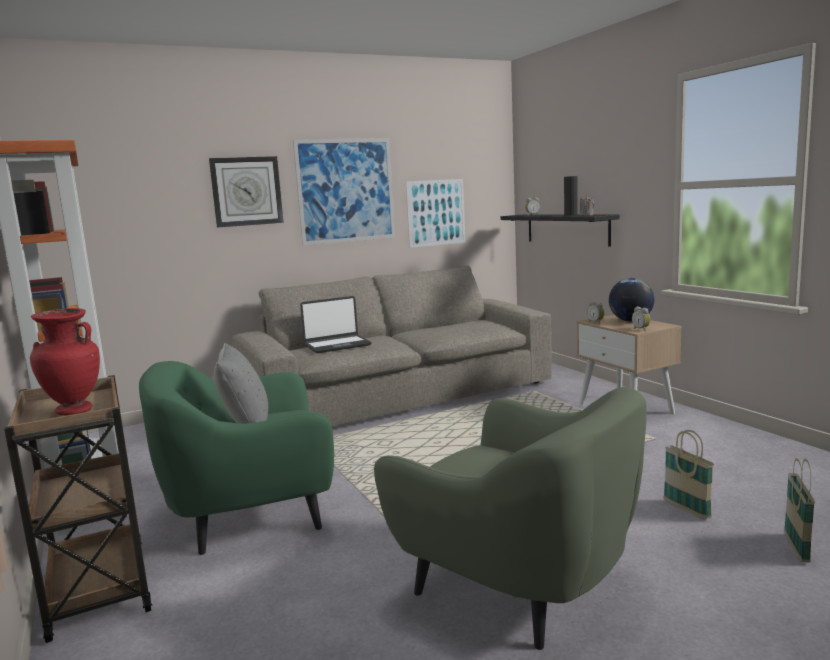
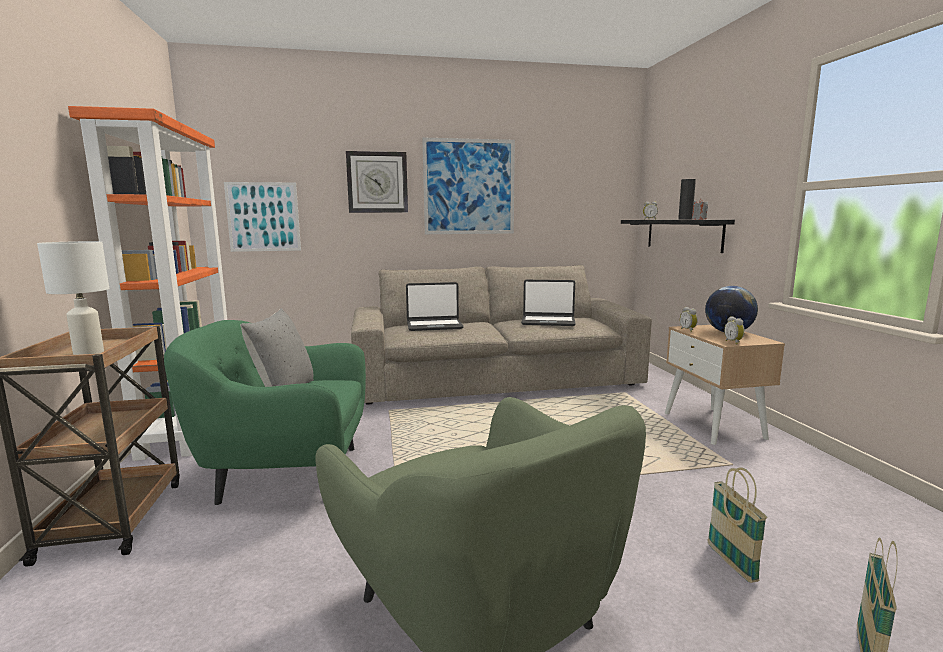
camera: 15 degrees right, 0 degrees up
(74, 411) = (88, 353): red vase -> white table lamp
(436, 212) = (556, 213): picture -> picture (263, 217)
(450, 328) = (548, 321): none -> laptop

